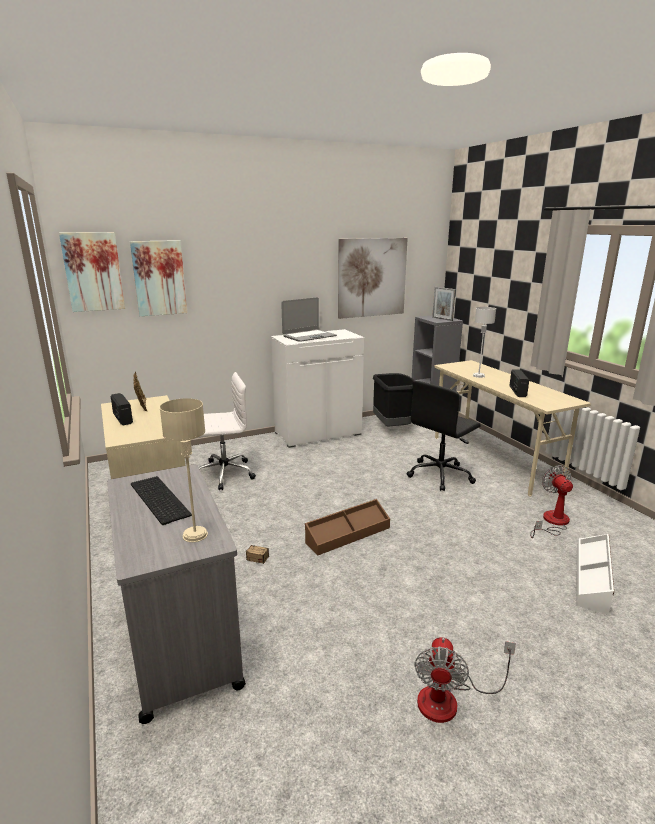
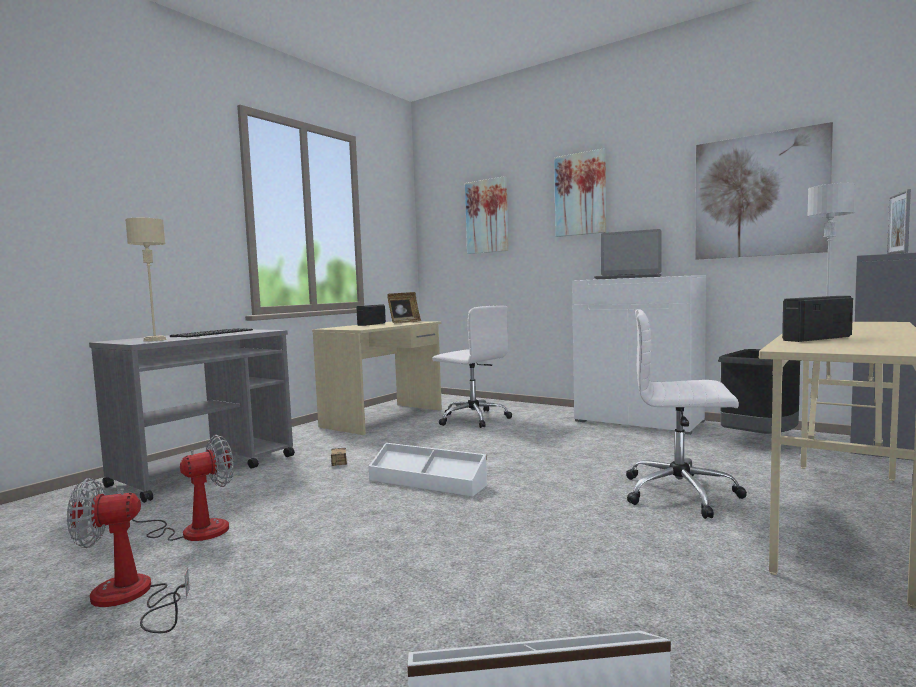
camera: 60 degrees right, 15 degrees down
(93, 272) = (440, 214): picture -> picture (580, 194)
(347, 534) = (427, 482): brown storage box -> white storage box
(440, 475) = (681, 493): black office chair -> white office chair
(552, 522) = (704, 613): fan -> fan (191, 530)

